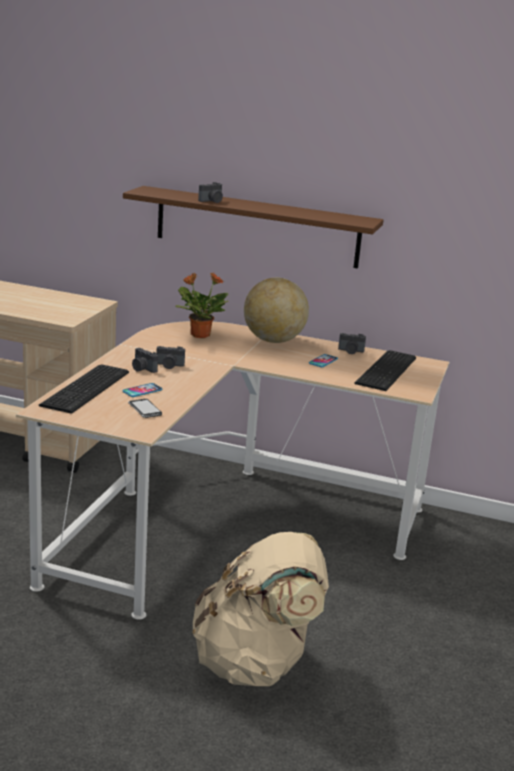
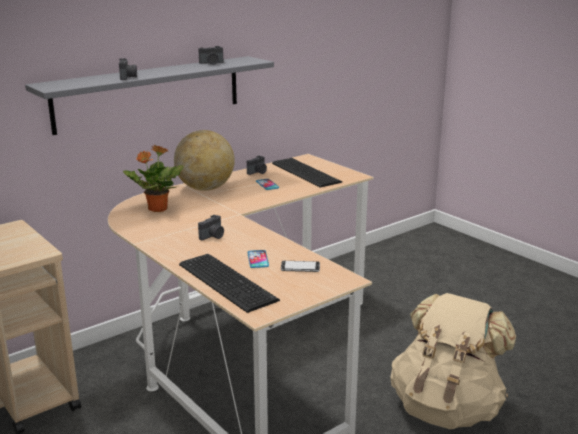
camera: 55 degrees left, 0 degrees up
(142, 369) = (208, 248): camera -> camera (211, 63)
(257, 227) = (149, 93): brown shelf -> grey shelf

